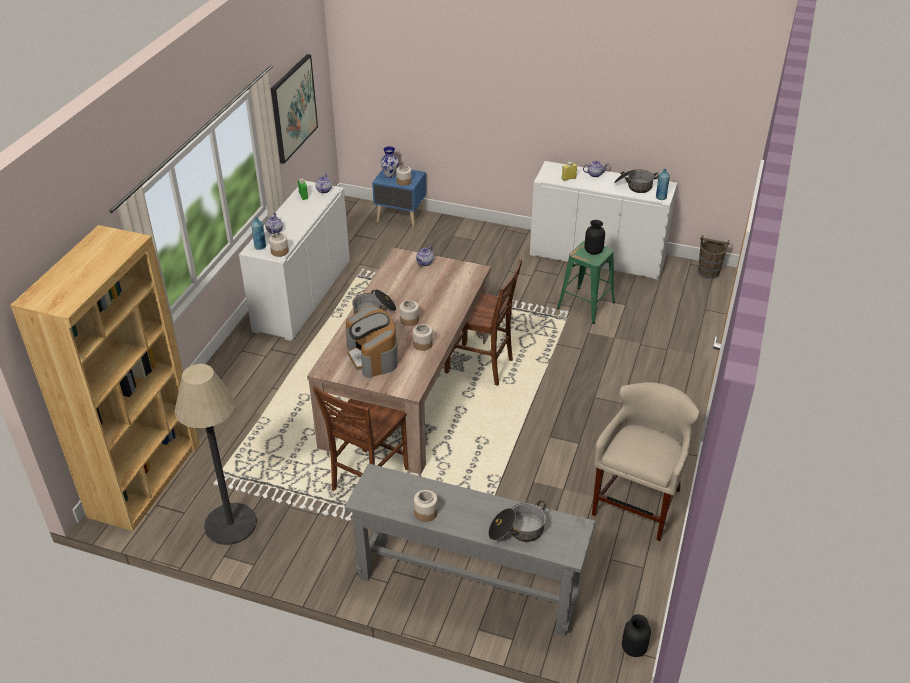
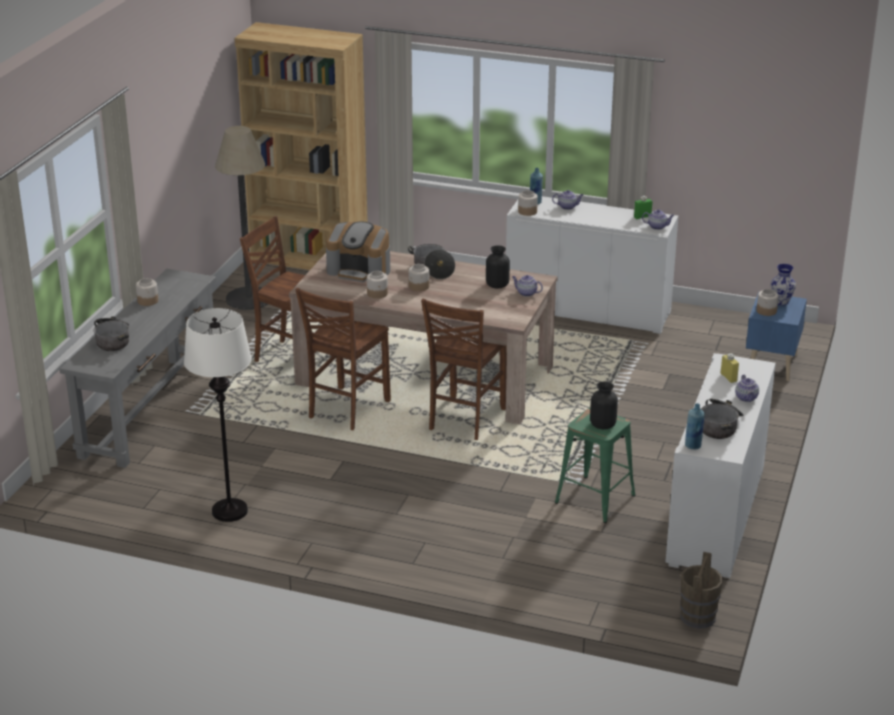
camera: 90 degrees right, 10 degrees down
(293, 108) = (724, 143): picture -> none
(373, 356) = (360, 270): coffee machine -> coffee machine turned 135 degrees counterclockwise
(466, 437) = (346, 410): none -> brown chair
(634, 648) = (51, 494): black vase -> black vase (497, 285)
(637, 504) = (229, 511): beige stool -> white floor lamp

